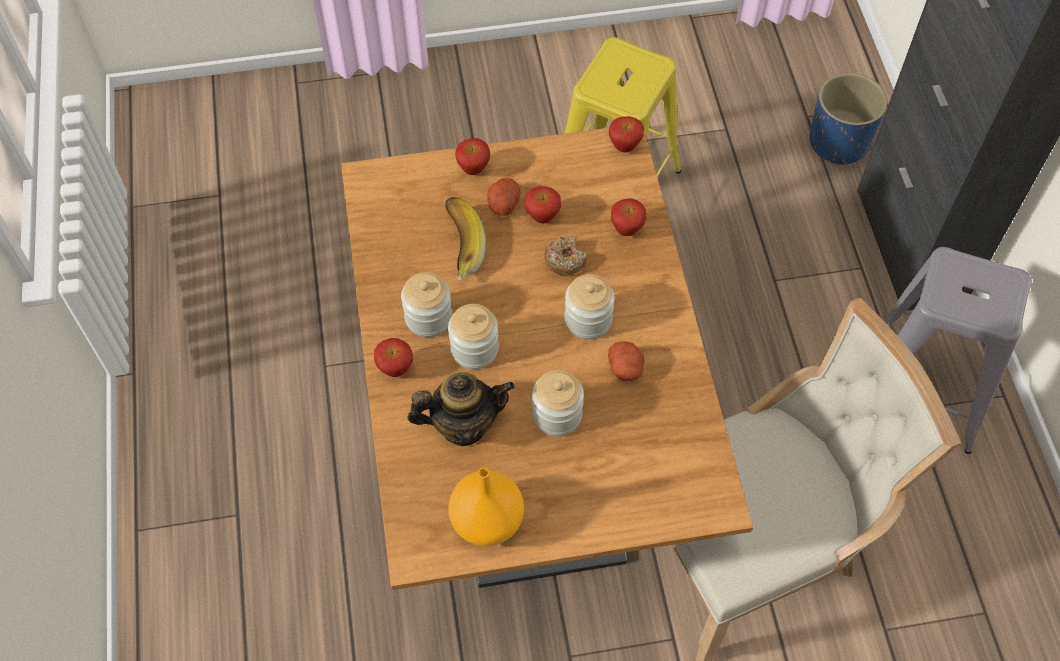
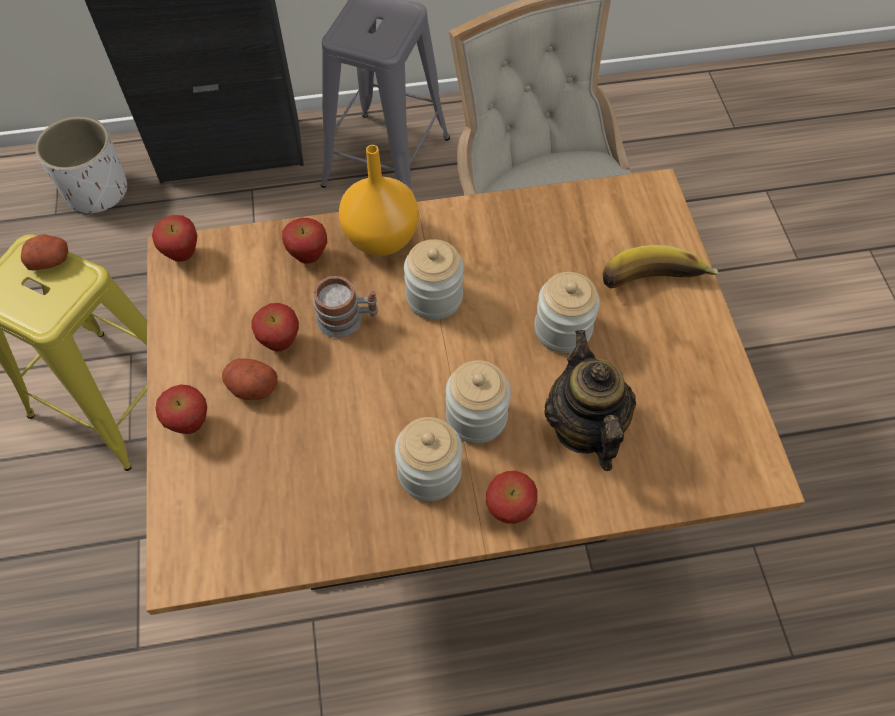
camera: 90 degrees left, 0 degrees up
(457, 246) = (317, 441): banana -> banana (653, 285)
(485, 522) = (708, 401): orange vase -> orange vase (382, 239)
(565, 260) = (347, 319): donut -> mug
(626, 368) = (498, 263): potato -> potato (50, 260)
(839, 142) = (97, 191): blue planter -> white planter

